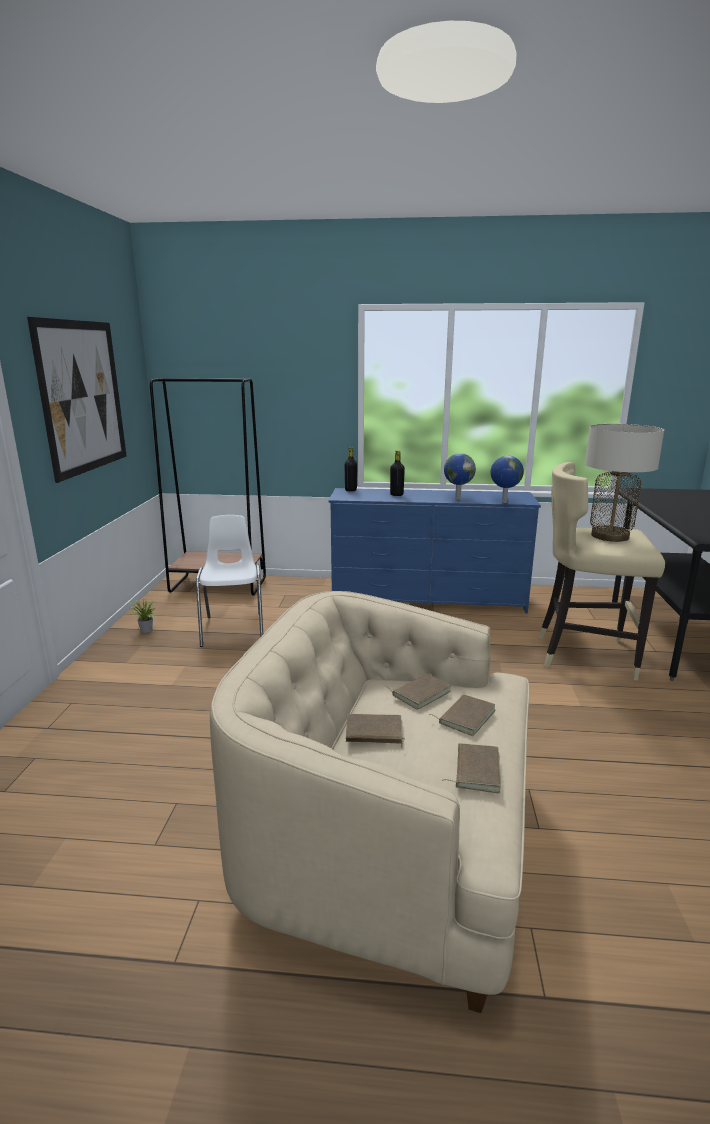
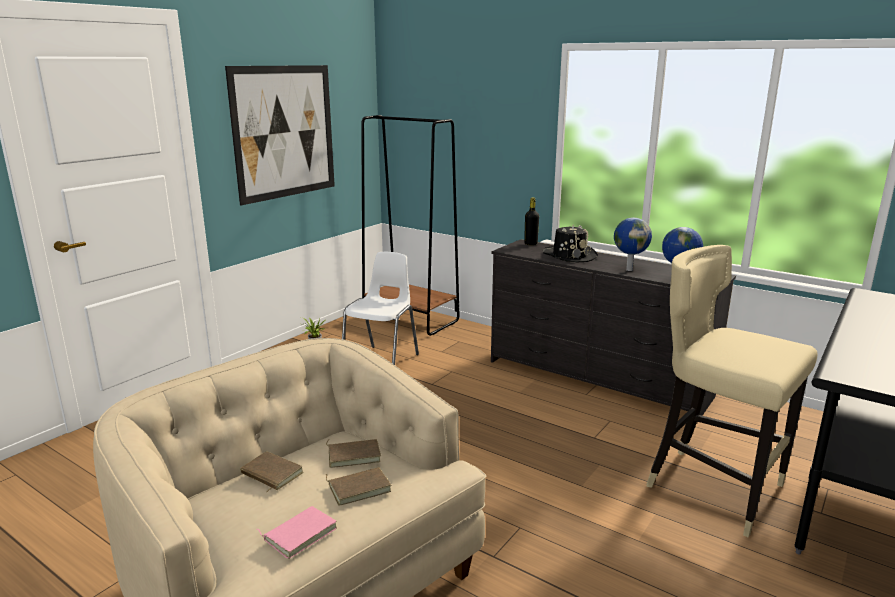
camera: 30 degrees right, 0 degrees up
(396, 495) = (569, 255): black bottle -> black hat
(427, 599) = (596, 378): blue dresser -> black dresser
(475, 770) = (299, 533): brown book -> pink book
(610, 536) = (744, 346): table lamp -> none

